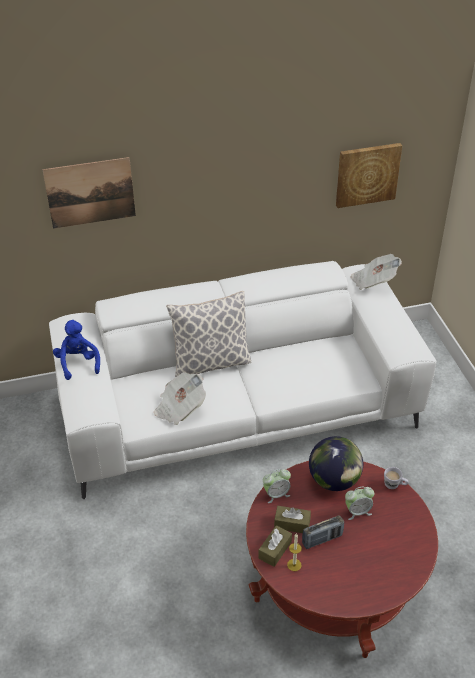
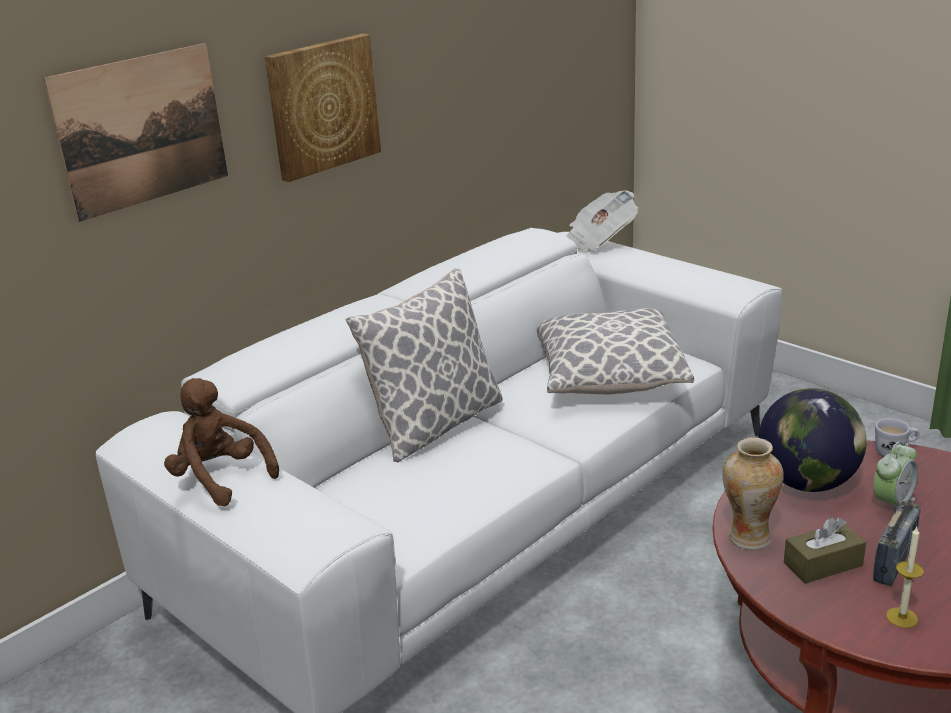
camera: 30 degrees left, 15 degrees down
(78, 363) = (220, 478): blue plush toy -> brown plush toy
(180, 408) = (449, 497): newspaper -> none
(275, 550) = (845, 612): brown tissue box -> none
(276, 494) = (748, 537): alarm clock -> vase
(313, 371) = (608, 377): none -> pillow
(367, 174) = (543, 68): picture -> picture (322, 106)

